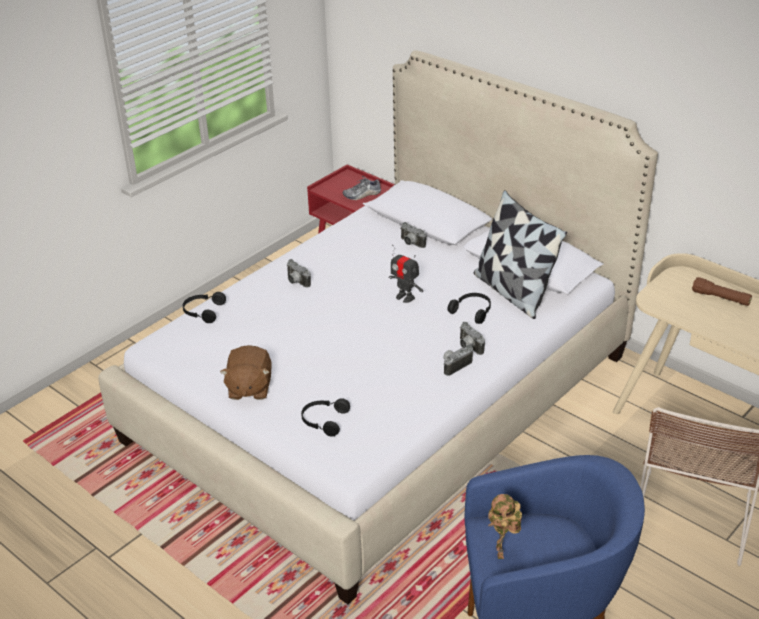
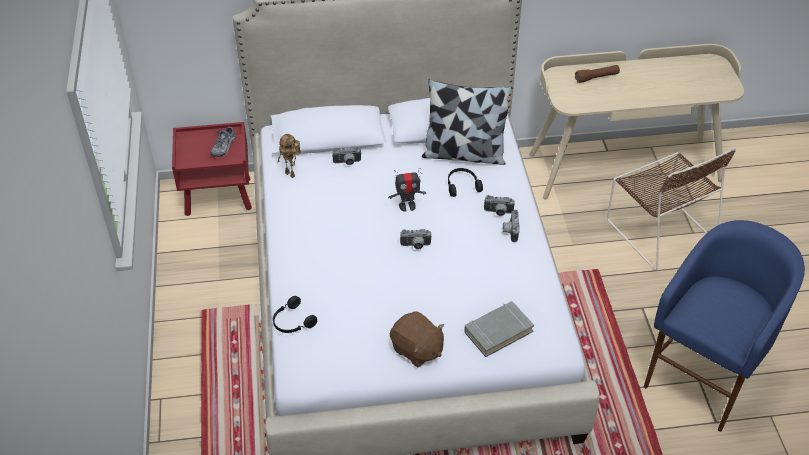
camera: 50 degrees left, 10 degrees up
(296, 282) = (318, 249): camera -> camera (415, 246)
(323, 421) = (498, 331): black headphones -> grey book
(502, 553) = (718, 325): toy robot -> toy robot (291, 174)

